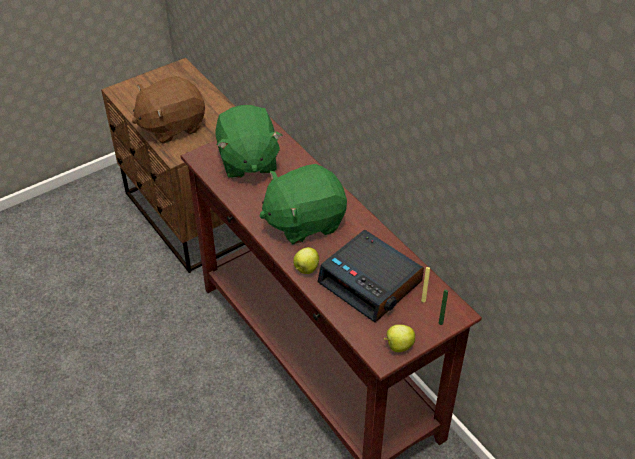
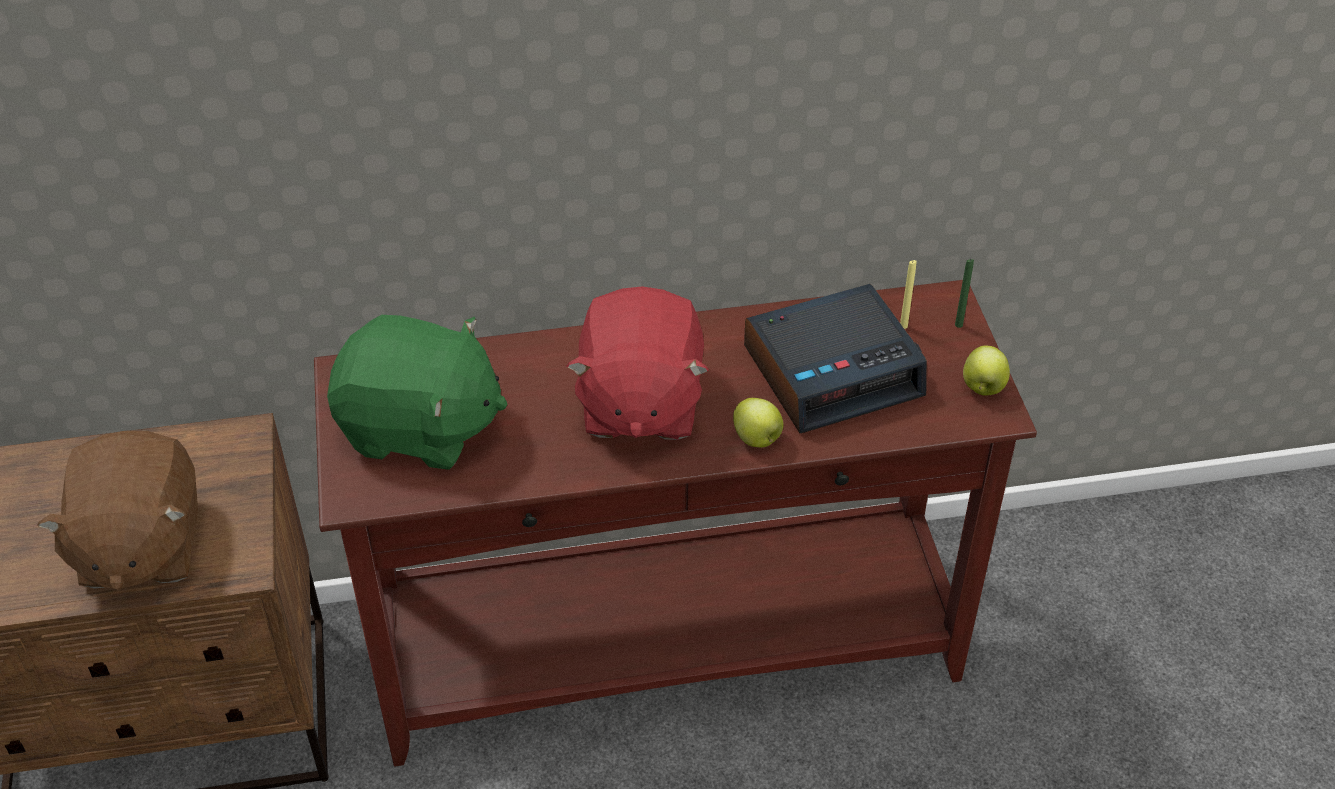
camera: 65 degrees left, 0 degrees up
(304, 221) = (639, 403): green plush toy -> red plush toy

